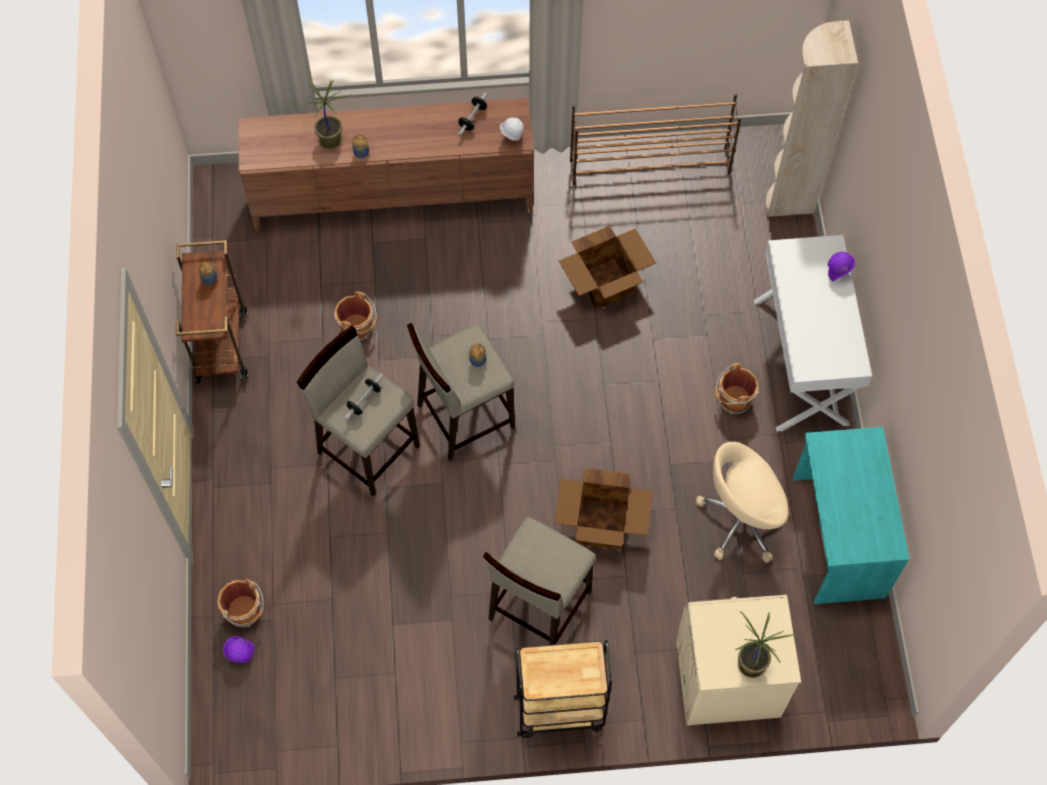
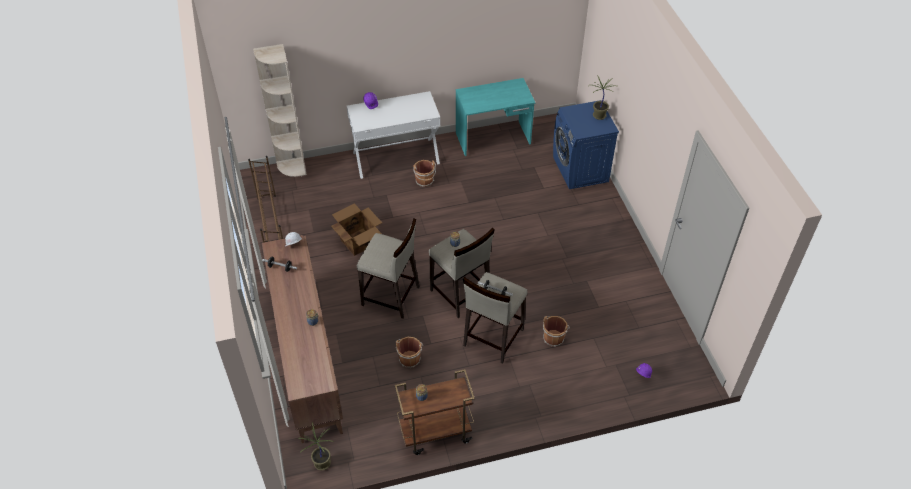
camera: 100 degrees left, 15 degrees down
(245, 612) = (616, 380): brown bucket -> brown bucket (553, 337)
(330, 139) = (303, 341): potted plant -> potted plant (321, 463)
(538, 606) = (566, 245): beige stool -> beige stool (391, 296)
(558, 715) = (622, 230): brown cart -> none
(602, 524) = (512, 225): cardboard box -> none
(727, 680) = (580, 170): beige washing machine -> blue washing machine
(739, 522) = (495, 173): beige office chair -> none

